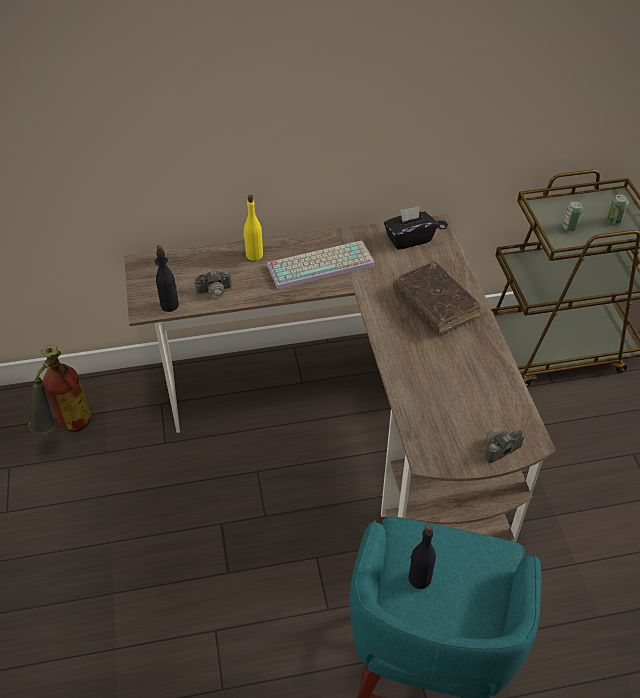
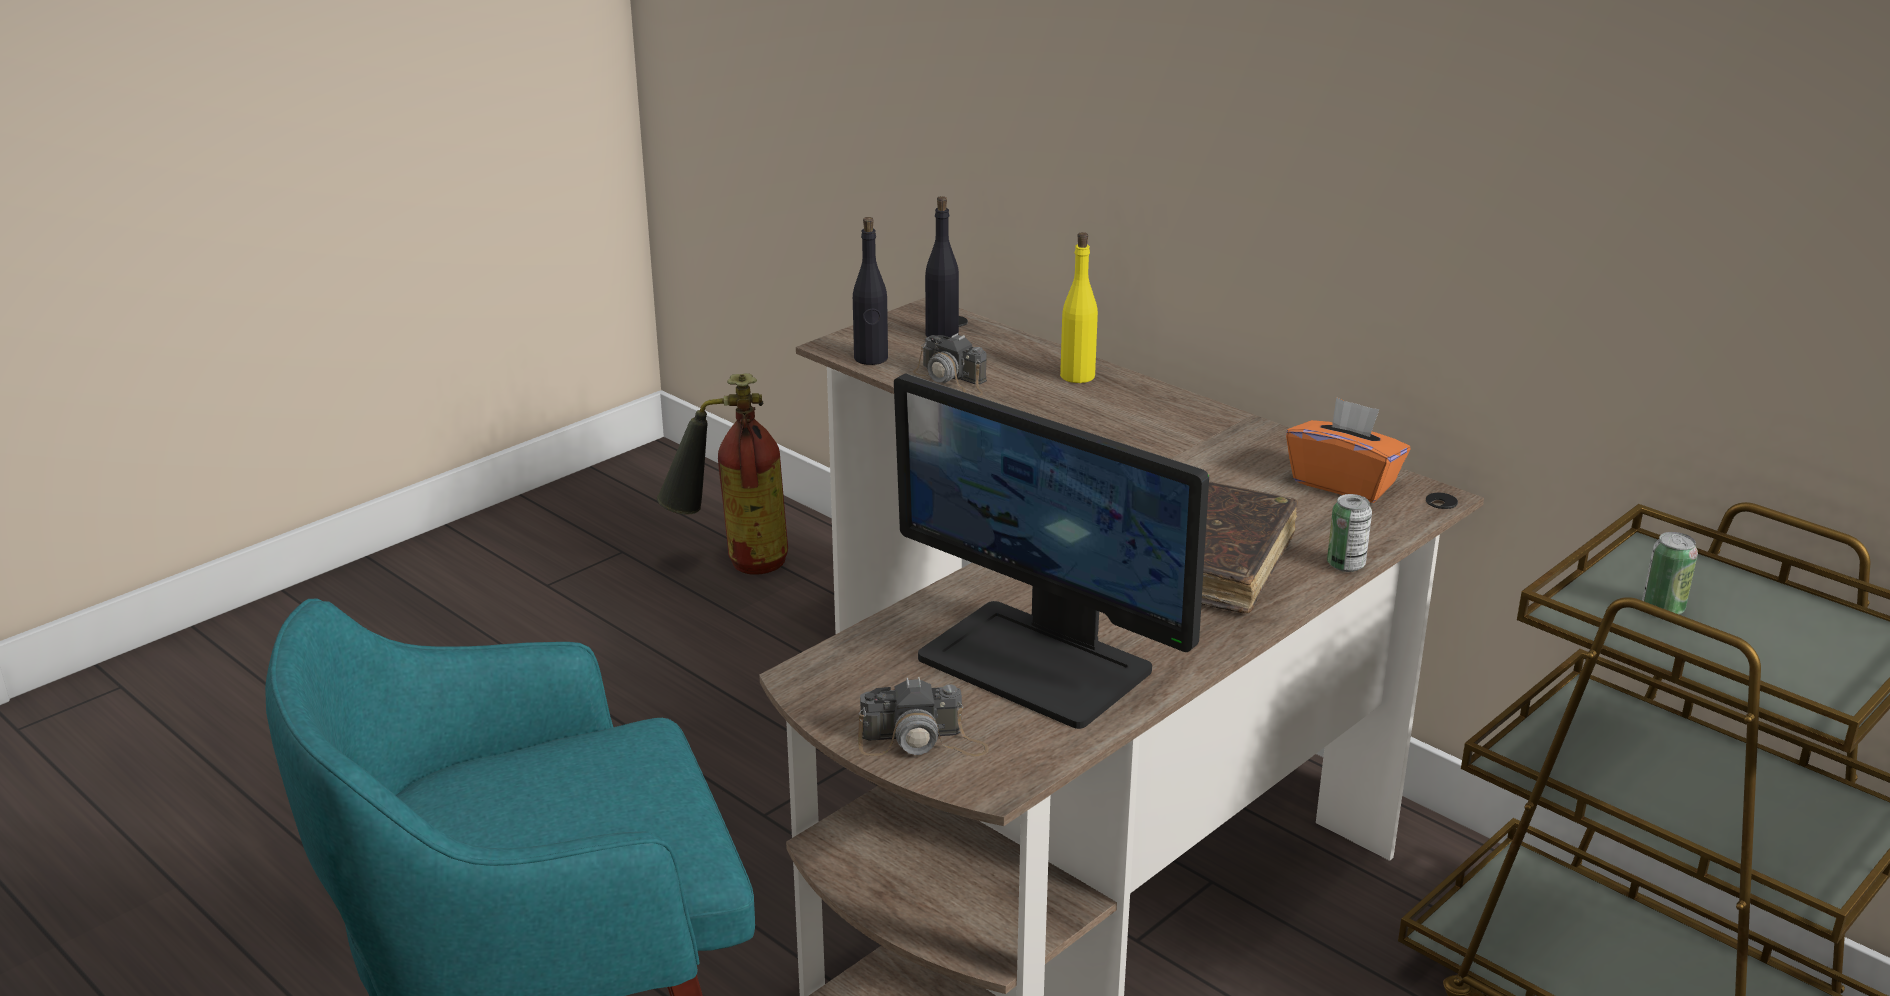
camera: 55 degrees right, 20 degrees down
(321, 264) = (1146, 432): keyboard -> none
(408, 239) = (1344, 483): black tissue box -> orange tissue box
(419, 578) = (539, 775): black bottle -> black bottle (942, 334)
(467, 388) = (1038, 663): none -> monitor
(495, 448) = (922, 741): camera -> camera turned 150 degrees clockwise
(614, 220) = (1794, 656): can -> can (1345, 564)

